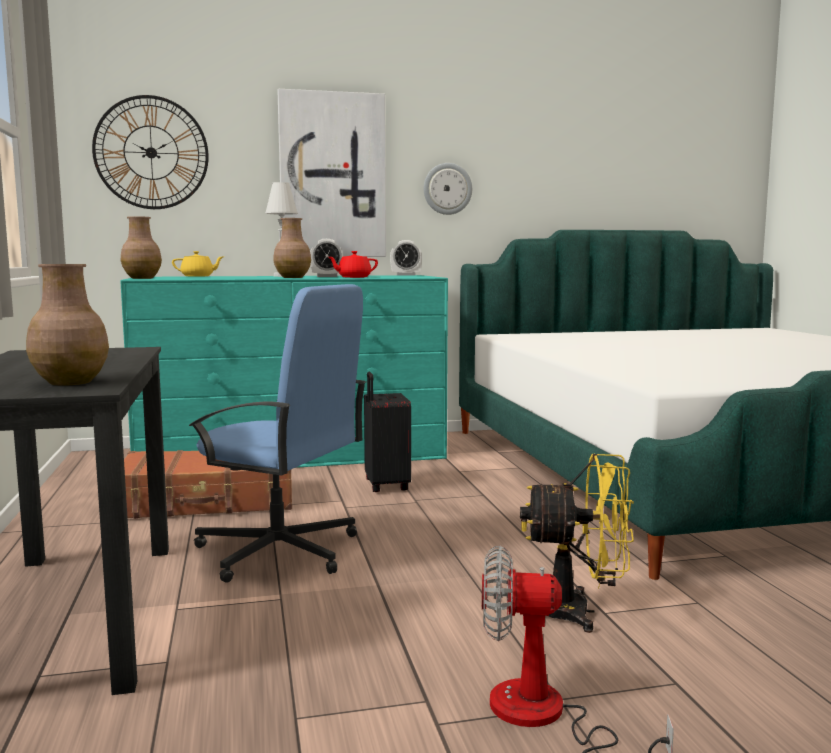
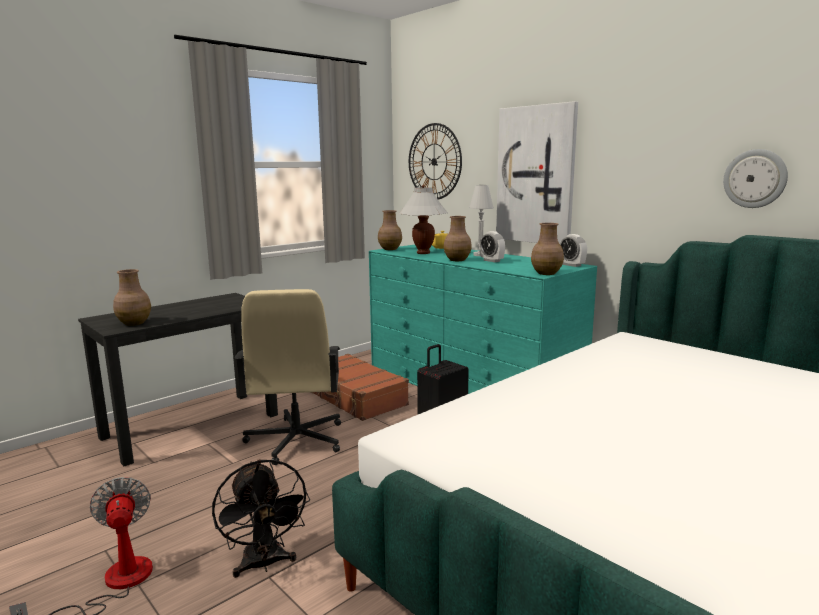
camera: 60 degrees right, 5 degrees up
(212, 277) = (423, 253): none -> white table lamp
(280, 551) = (295, 441): blue office chair -> beige office chair
(353, 277) = (490, 266): red teapot -> none
(428, 277) = (546, 273): none -> brown vase
(447, 189) = (629, 186): wall clock -> wall clock (755, 178)
(577, 612) = (264, 564): yellow fan -> black fan

